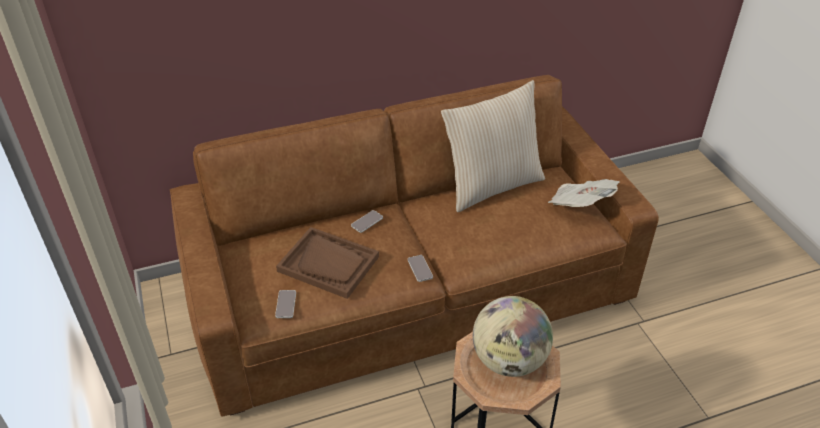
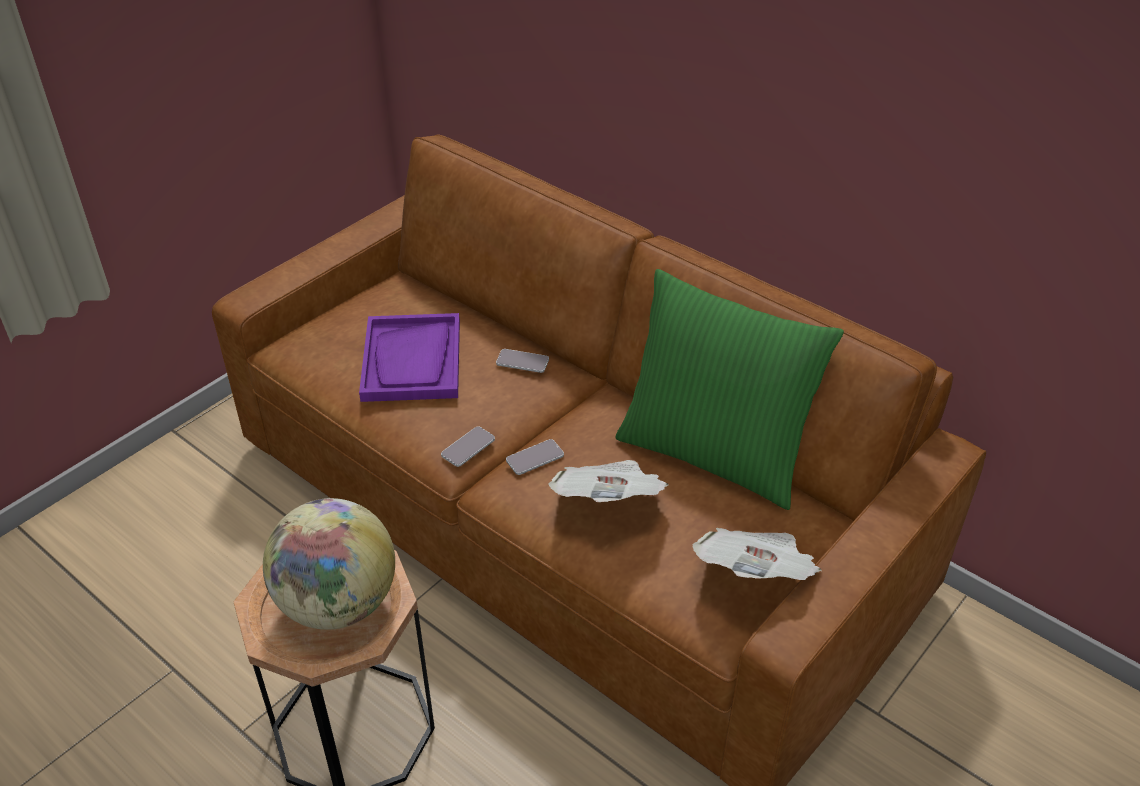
camera: 60 degrees right, 0 degrees up
(286, 304) = (318, 356): phone -> phone (535, 458)
(328, 264) = (412, 360): brown tray -> purple tray
(491, 185) = (714, 454): beige pillow -> green pillow
(501, 232) = (609, 502): none -> newspaper

